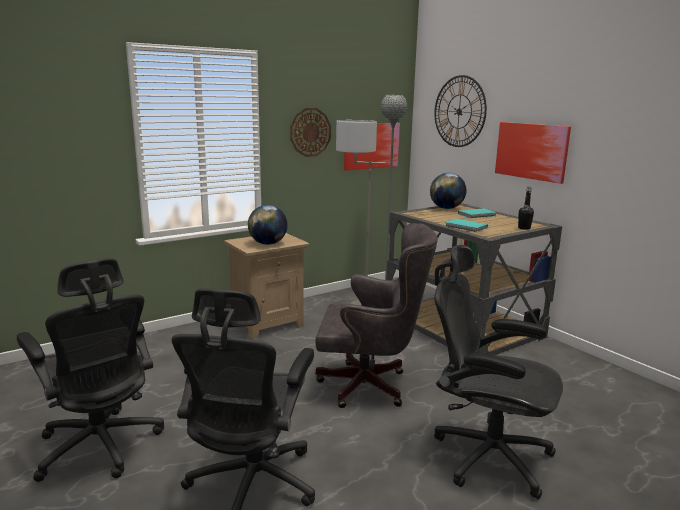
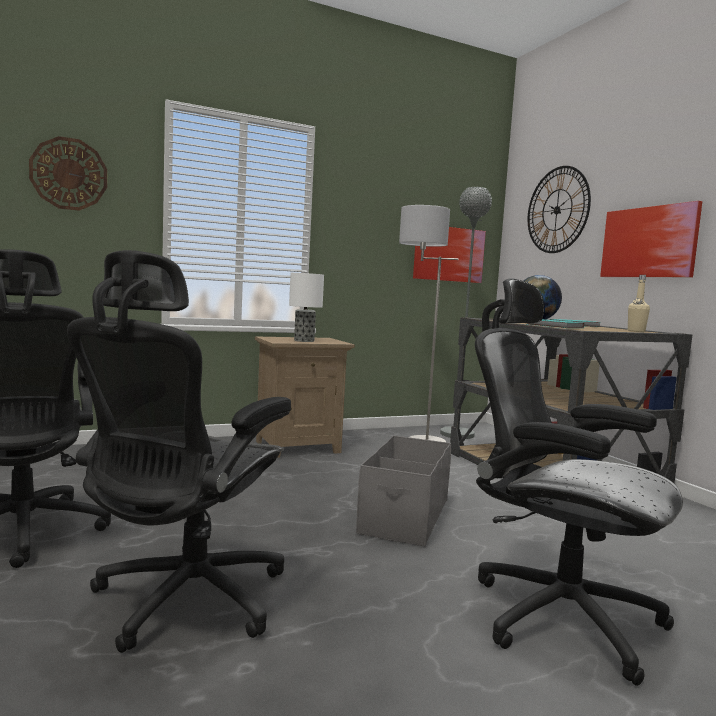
camera: 10 degrees right, 10 degrees down
(268, 244) = (303, 341): globe -> table lamp
(310, 132) = (373, 227): wall clock -> wall clock (69, 174)
(370, 386) = (404, 516): grey office chair -> grey storage box
(524, 228) = (636, 331): black bottle -> beige bottle

